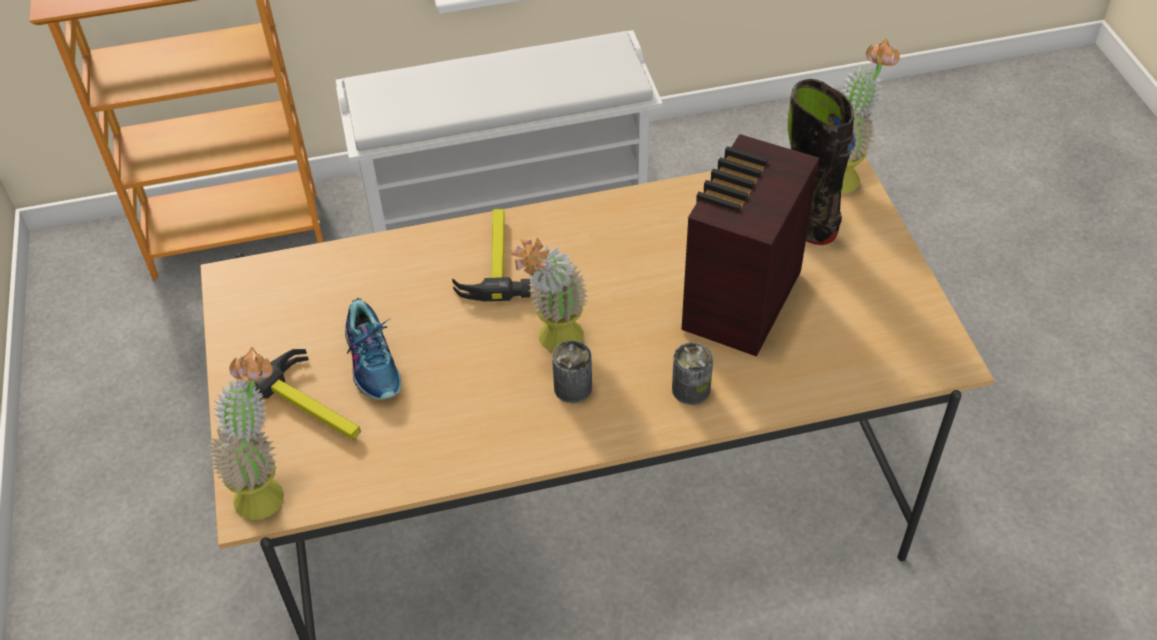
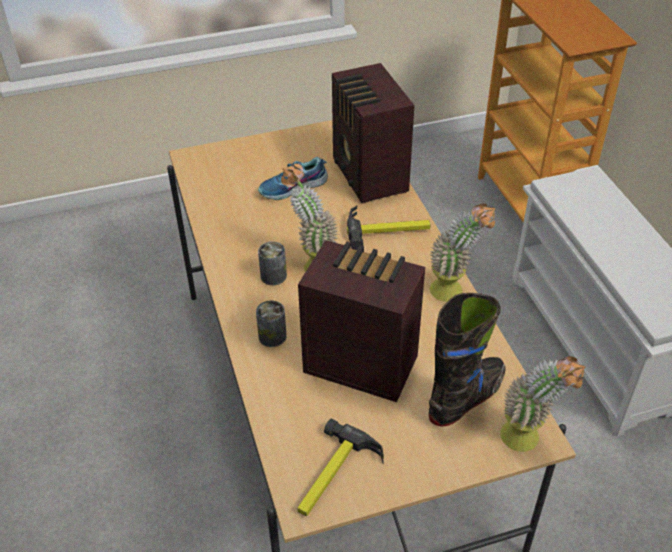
camera: 85 degrees right, 5 degrees down
(267, 488) = (202, 161): potted plant -> potted plant (454, 292)
(313, 406) = (259, 169): hammer -> hammer (335, 477)
(368, 272) = (369, 176): none -> radio

